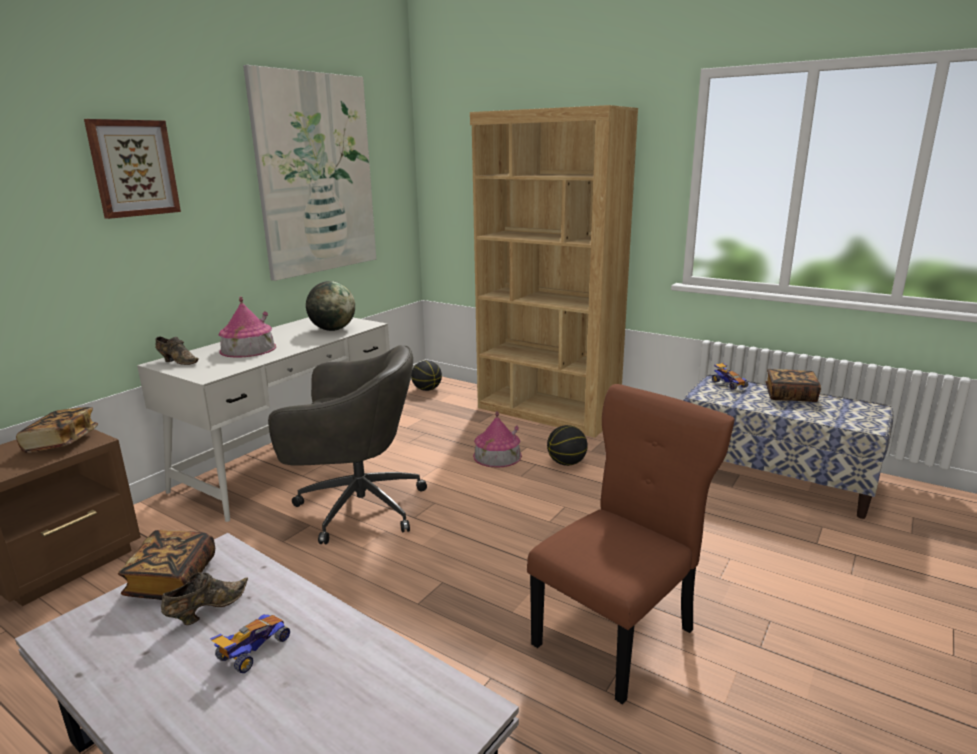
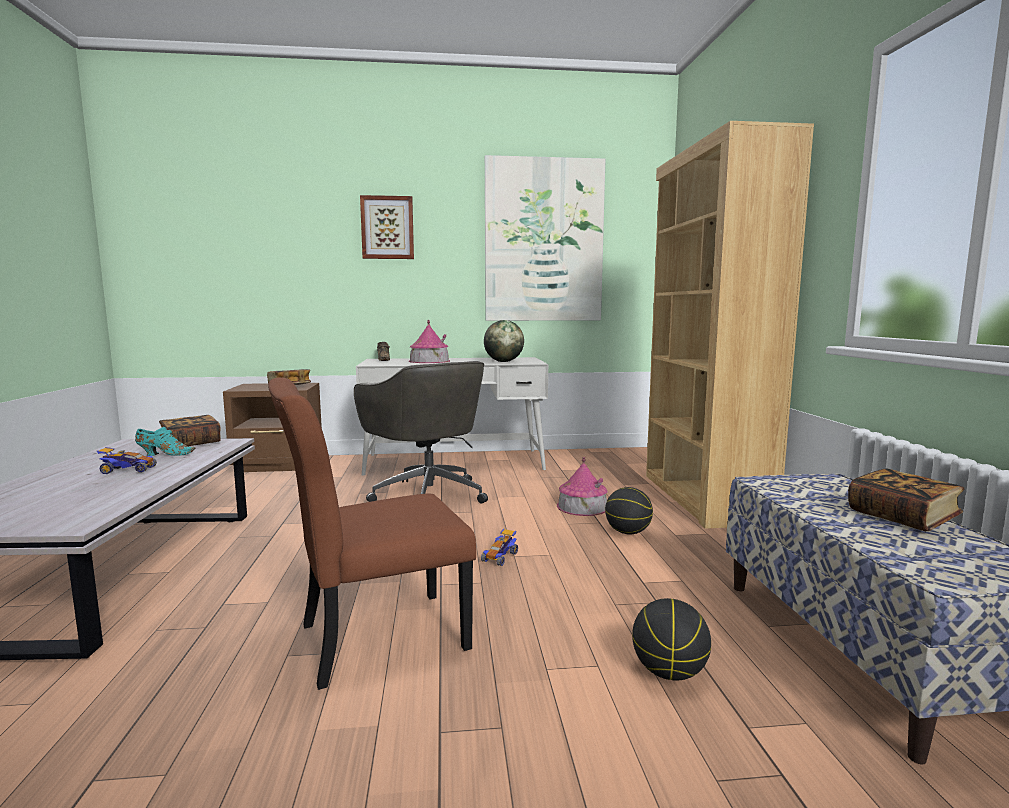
camera: 50 degrees right, 10 degrees down
(206, 610) = (164, 454): brown shoe -> turquoise shoe
(427, 389) = (633, 455): basketball -> basketball (668, 672)
(618, 634) = (376, 638): brown chair -> brown chair turned 150 degrees clockwise
(728, 384) = (836, 485): toy car -> toy car (500, 557)

